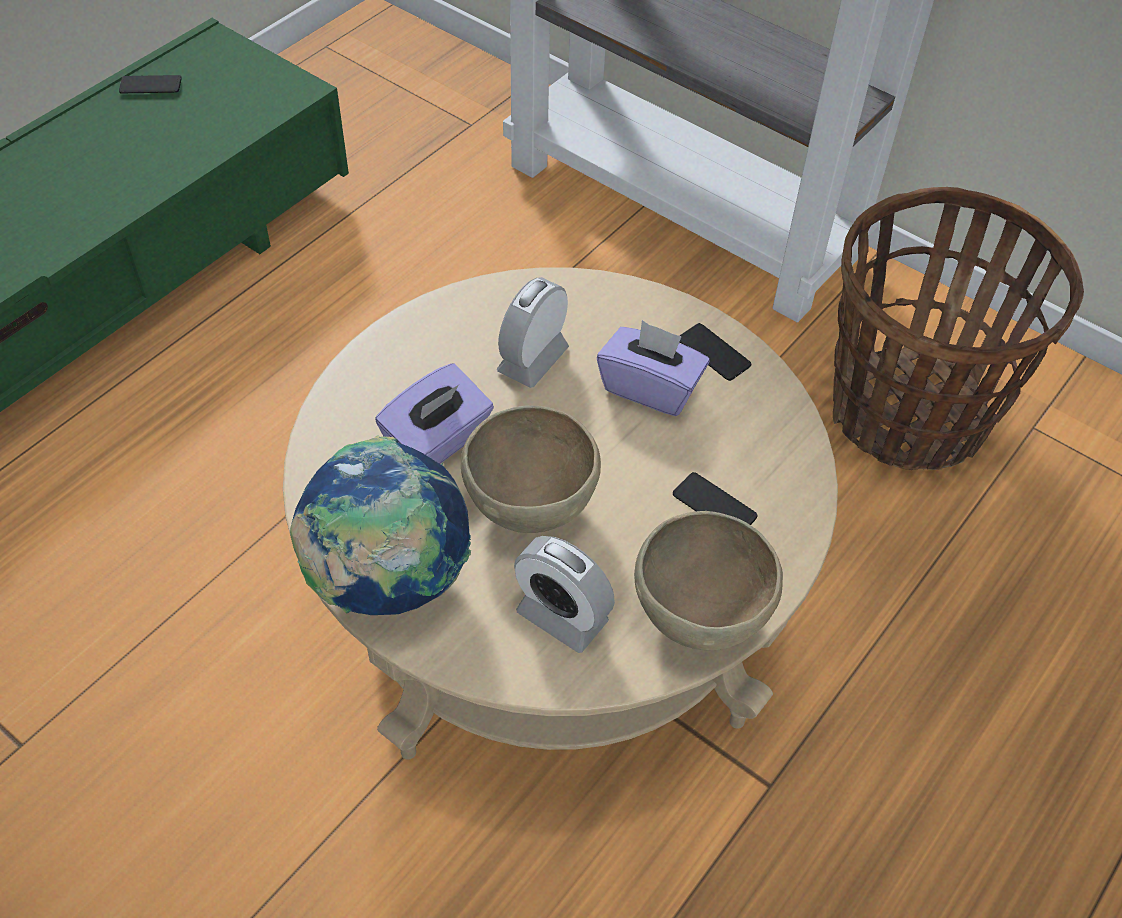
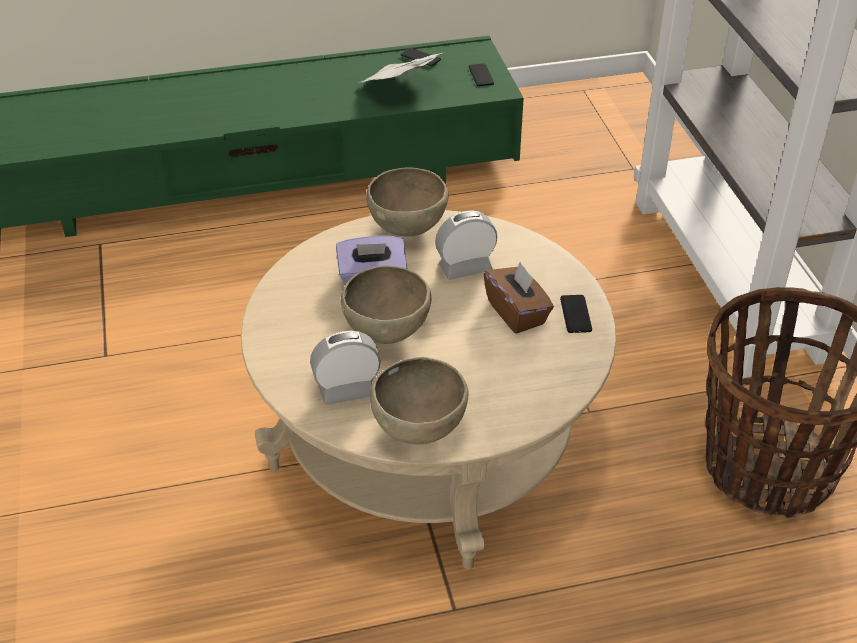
camera: 40 degrees right, 10 degrees down
(164, 140) = (401, 87): none -> newspaper
(387, 580) = (280, 327): globe -> none
(411, 343) = (408, 229): none -> brown bowl
(562, 616) = (347, 390): alarm clock -> alarm clock turned 90 degrees clockwise
(650, 387) = (517, 313): purple tissue box -> brown tissue box
(714, 505) = (488, 386): phone -> phone (481, 75)

